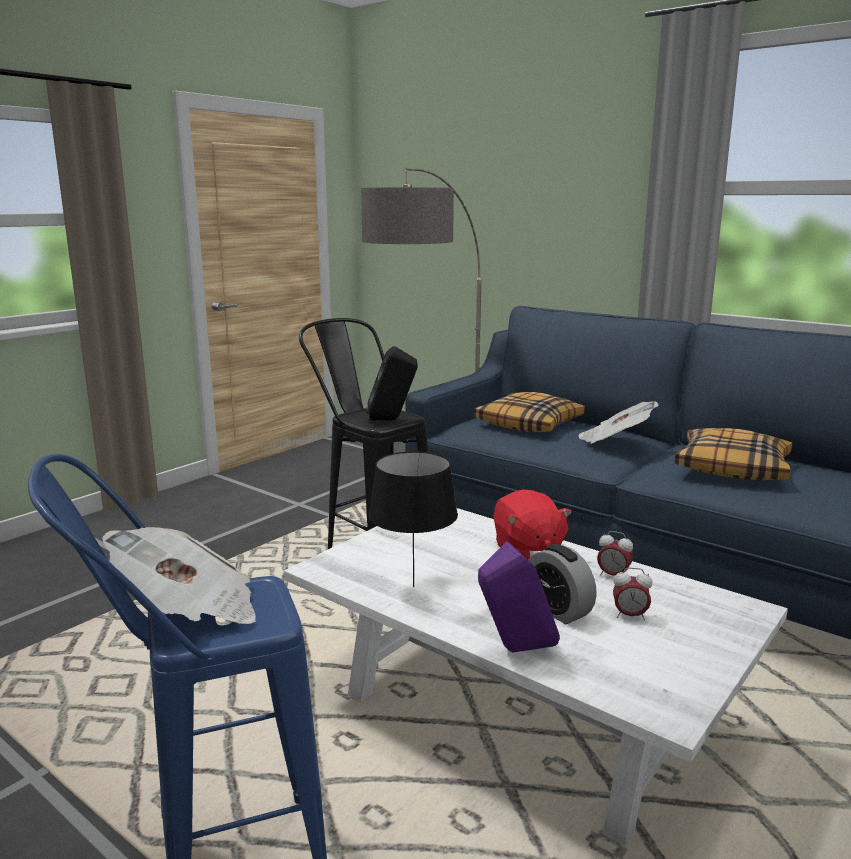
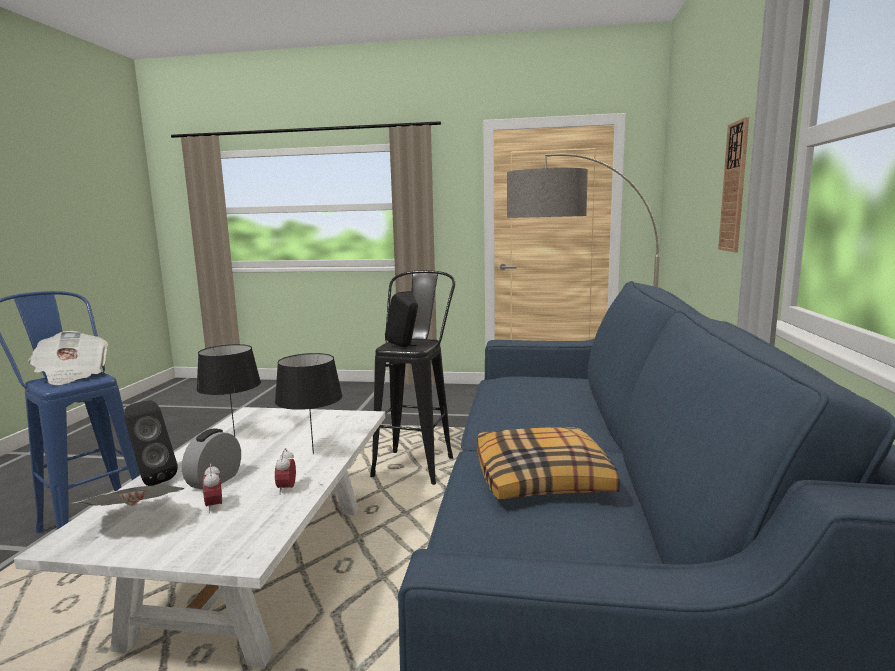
camera: 60 degrees right, 5 degrees down
(514, 651) = (151, 479): purple speaker -> black speaker
(527, 551) = (314, 454): red plush toy -> black table lamp
(529, 424) = (546, 389): pillow -> none
(569, 215) = (734, 187): none -> wall clock
(614, 441) = (546, 421): newspaper -> newspaper (137, 519)

